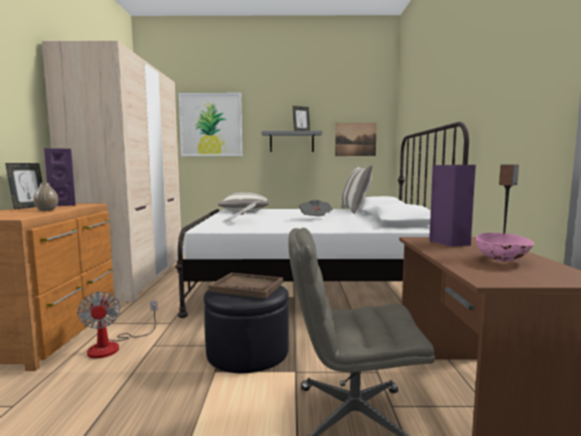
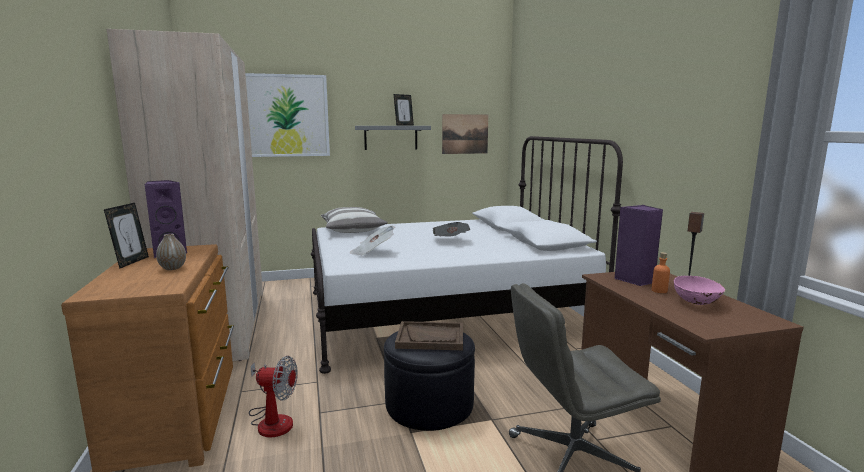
camera: 15 degrees left, 5 degrees up
(113, 346) = (272, 420): fan -> fan turned 45 degrees counterclockwise
(355, 210) = (479, 223): pillow -> none
(468, 250) = (659, 290): none -> orange bottle

